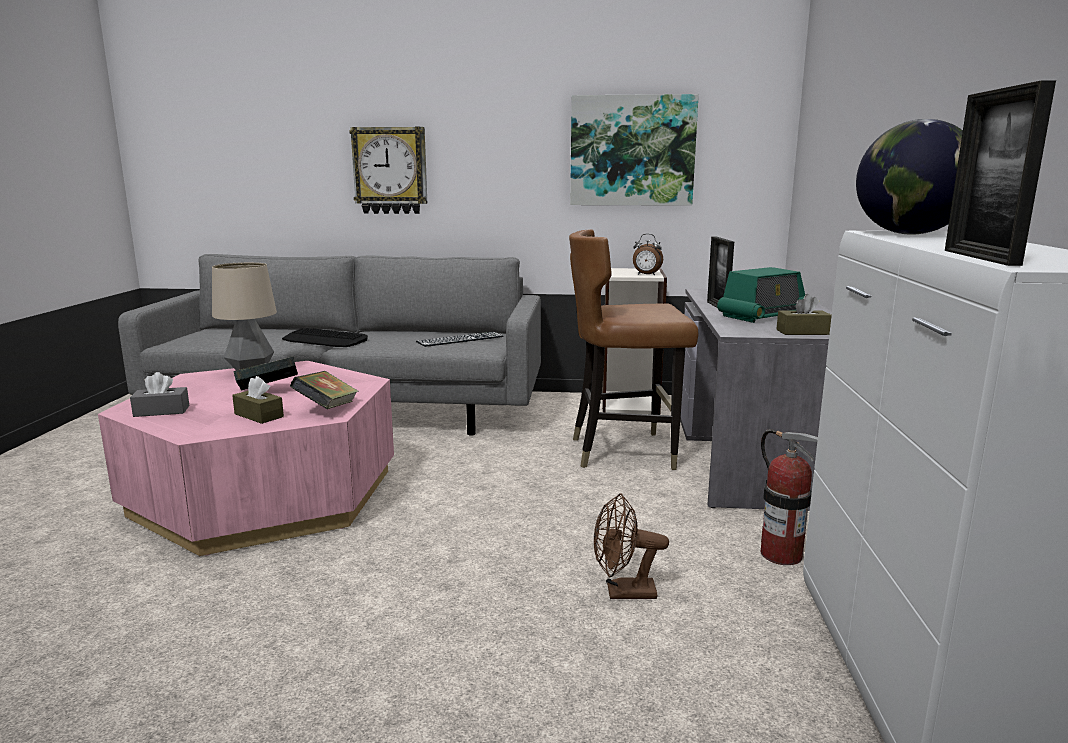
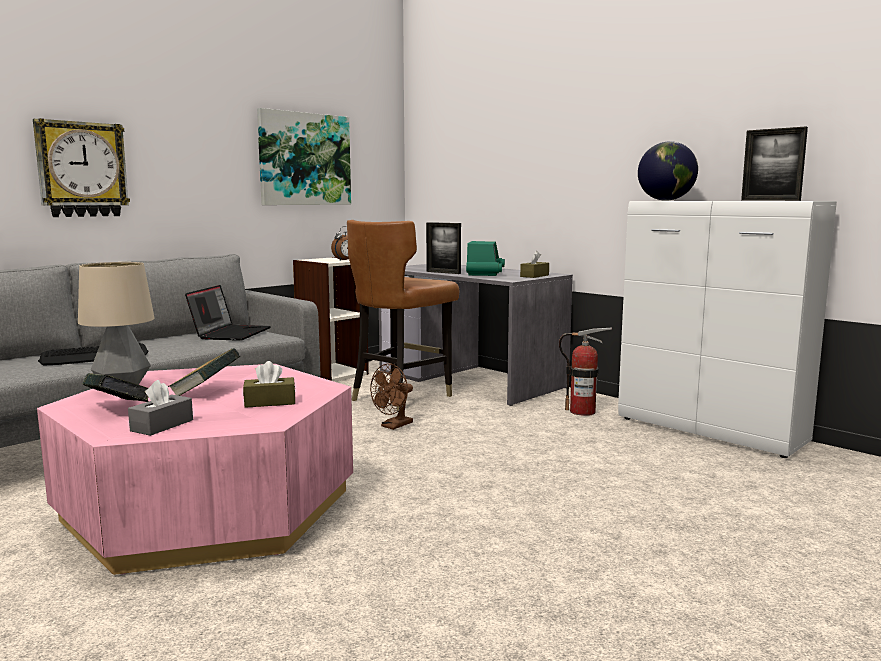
camera: 50 degrees left, 5 degrees down
(327, 409) = (307, 386): book -> book (119, 409)
(460, 339) = (230, 333): keyboard -> laptop
(623, 592) = (566, 450): brown fan -> brown fan (393, 426)

